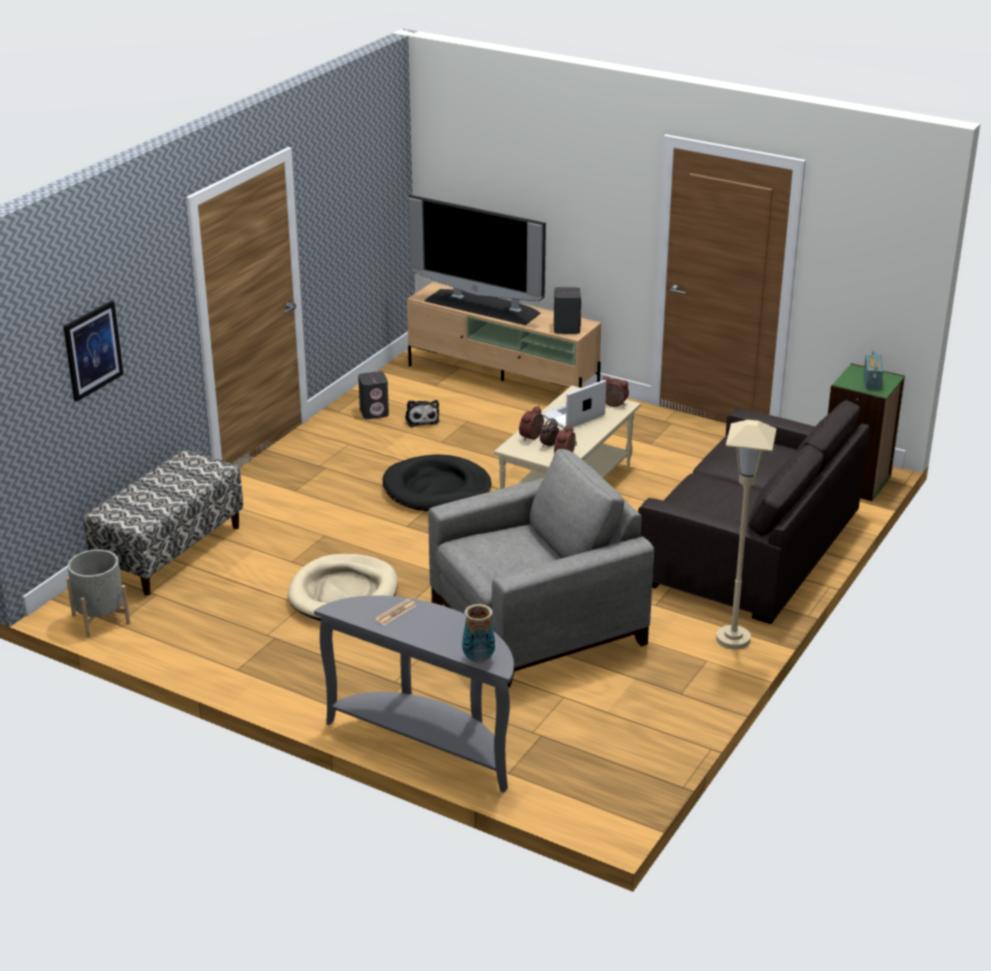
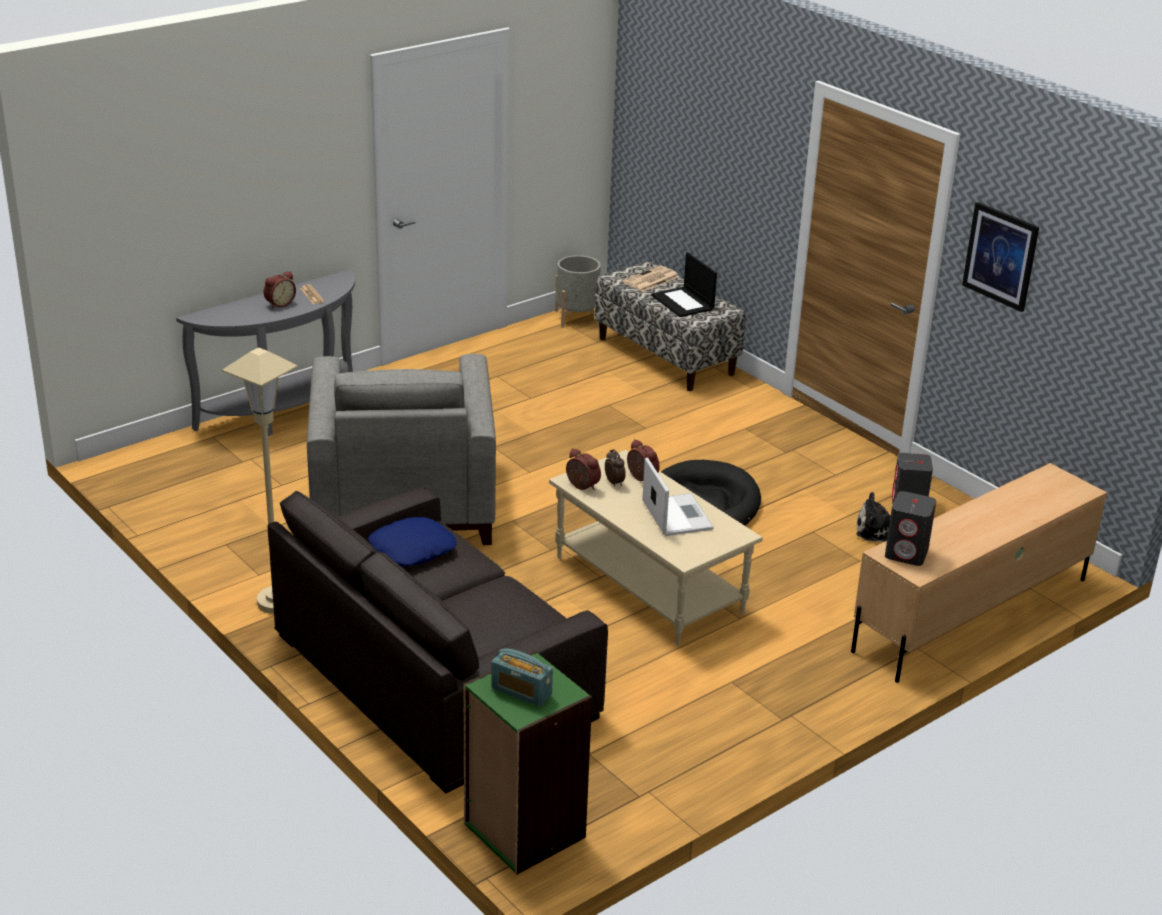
camera: 110 degrees right, 0 degrees up
(92, 350) = (695, 136): picture -> picture (1000, 256)
(136, 504) = (650, 280): none -> newspaper
(182, 479) = (683, 302): none -> laptop
(344, 593) = (534, 419): beige dog bed -> none
(479, 659) = (213, 312): vase -> none
(483, 306) = (1006, 510): television -> none
(613, 405) = (689, 550): alarm clock -> alarm clock (279, 304)
(711, 503) = (412, 549): none -> blue pillow

